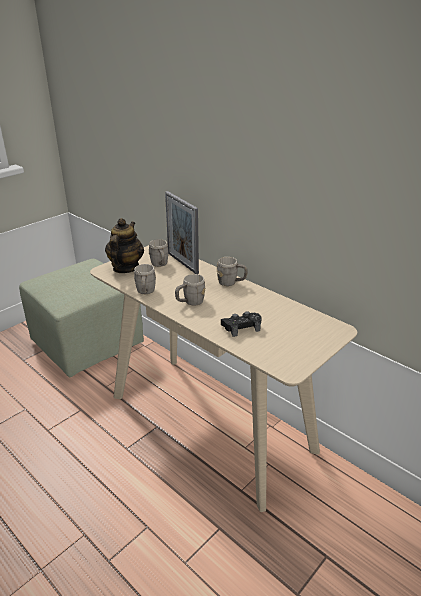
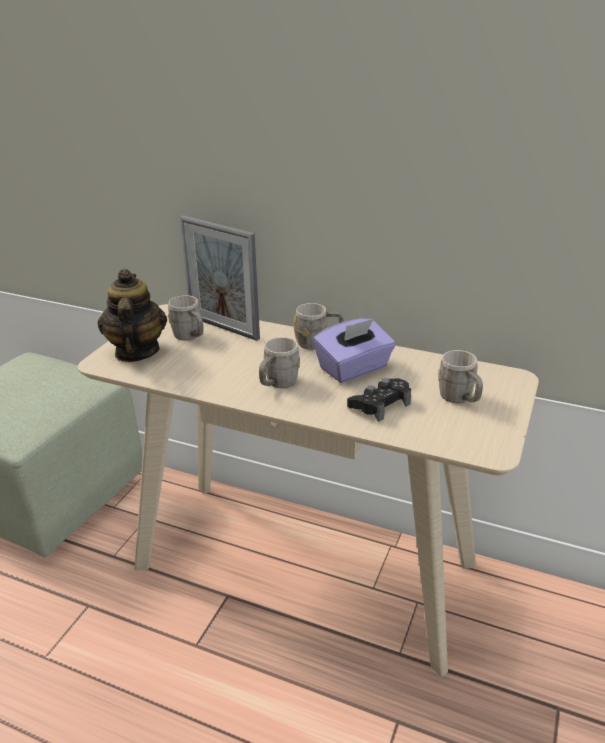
camera: 20 degrees left, 0 degrees up
(145, 292) = (196, 383): grey mug -> grey mug (459, 399)
(241, 302) = (354, 369): none -> purple tissue box

